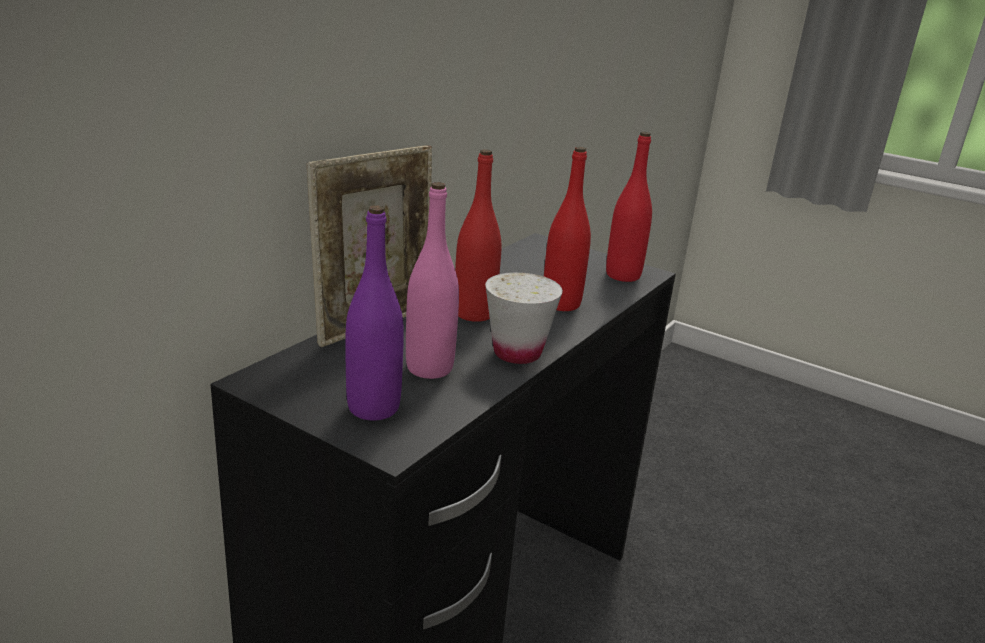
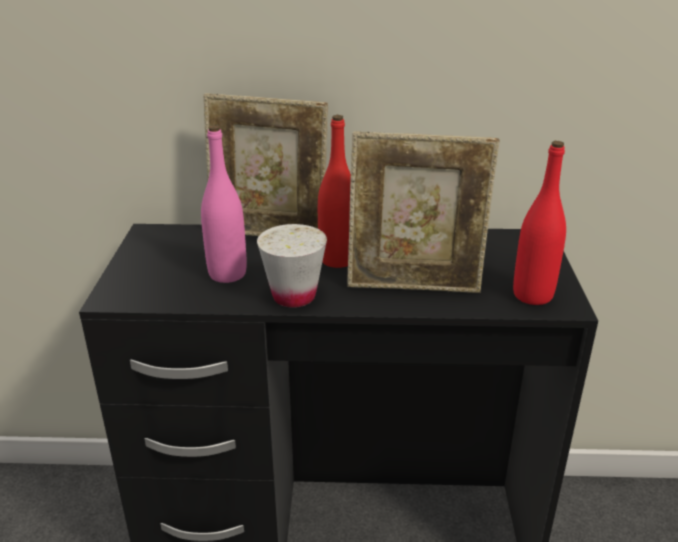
camera: 60 degrees right, 5 degrees up
(373, 408) = (152, 275): purple bottle -> none
(561, 304) = (414, 286): red bottle -> picture frame

